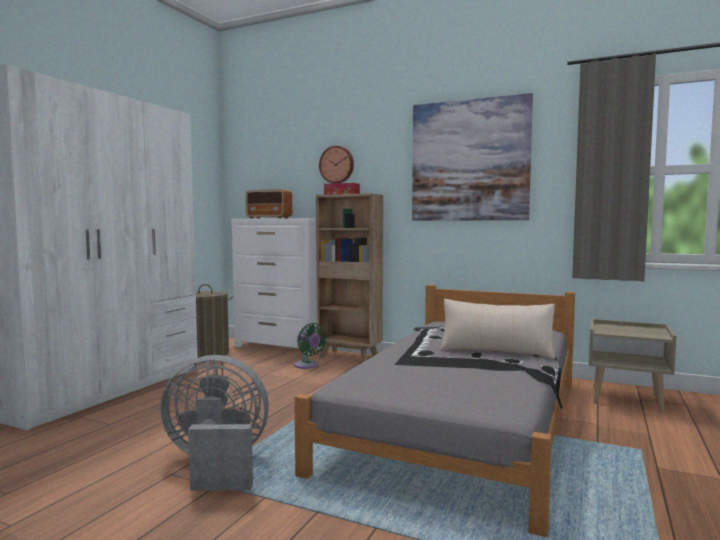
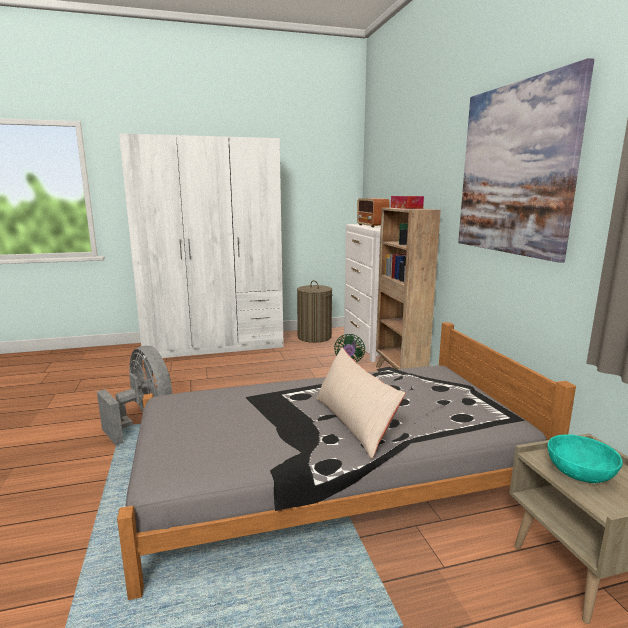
camera: 50 degrees right, 10 degrees up
(337, 165) = (418, 173): wall clock -> none
(625, 331) = (579, 473): none -> turquoise bowl

